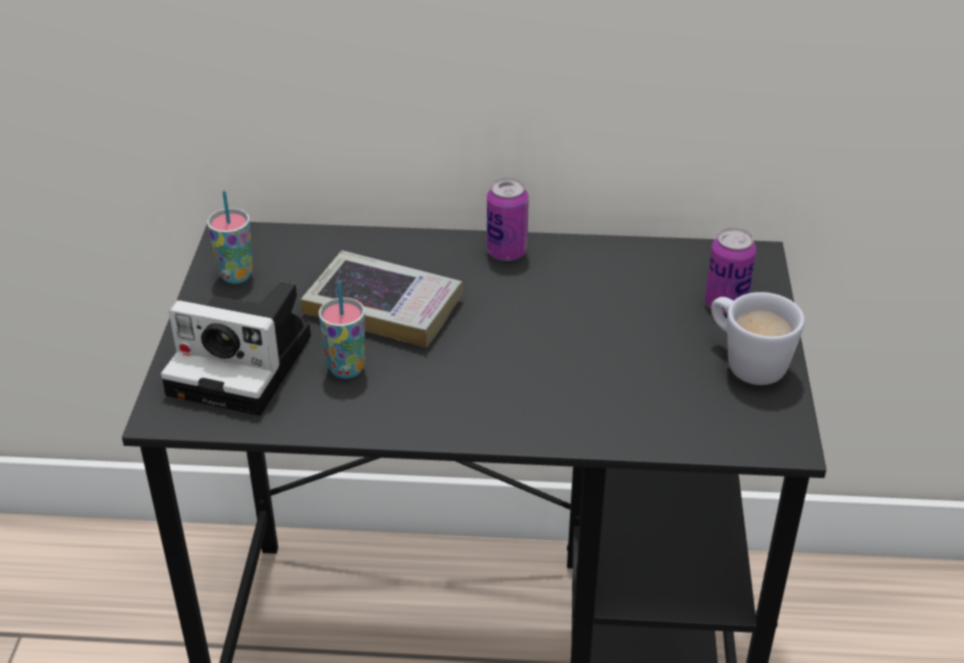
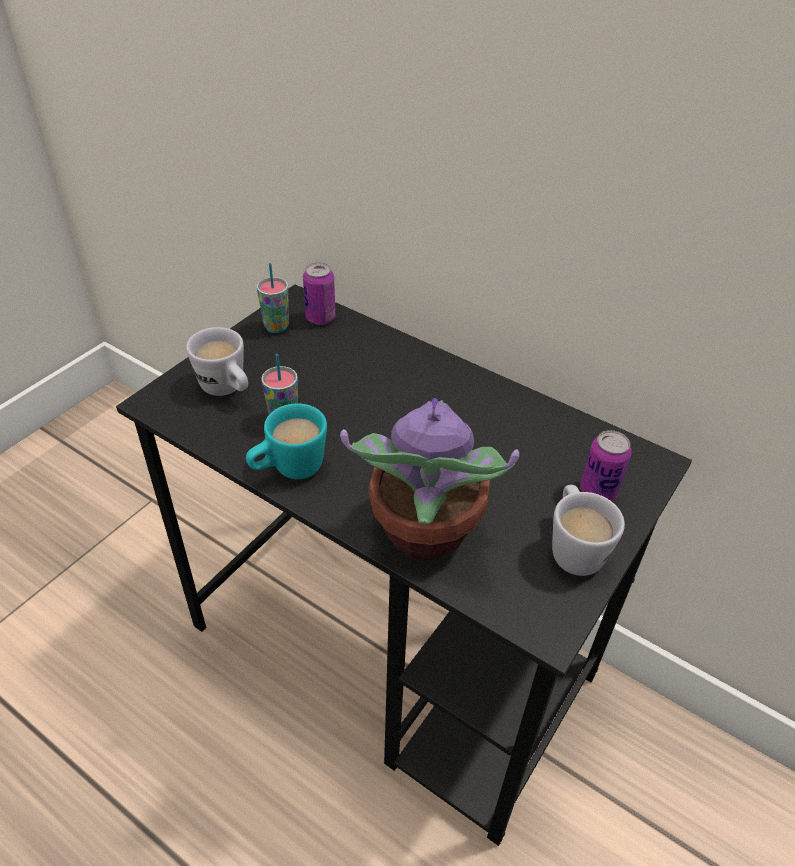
camera: 30 degrees right, 5 degrees up
(246, 364) = (227, 390): camera -> white mug
(383, 307) = (347, 387): book -> none
(402, 415) = (288, 470): none -> turquoise mug
(506, 252) = (465, 381): can -> can (320, 318)
(600, 412) = (424, 534): none -> potted plant

